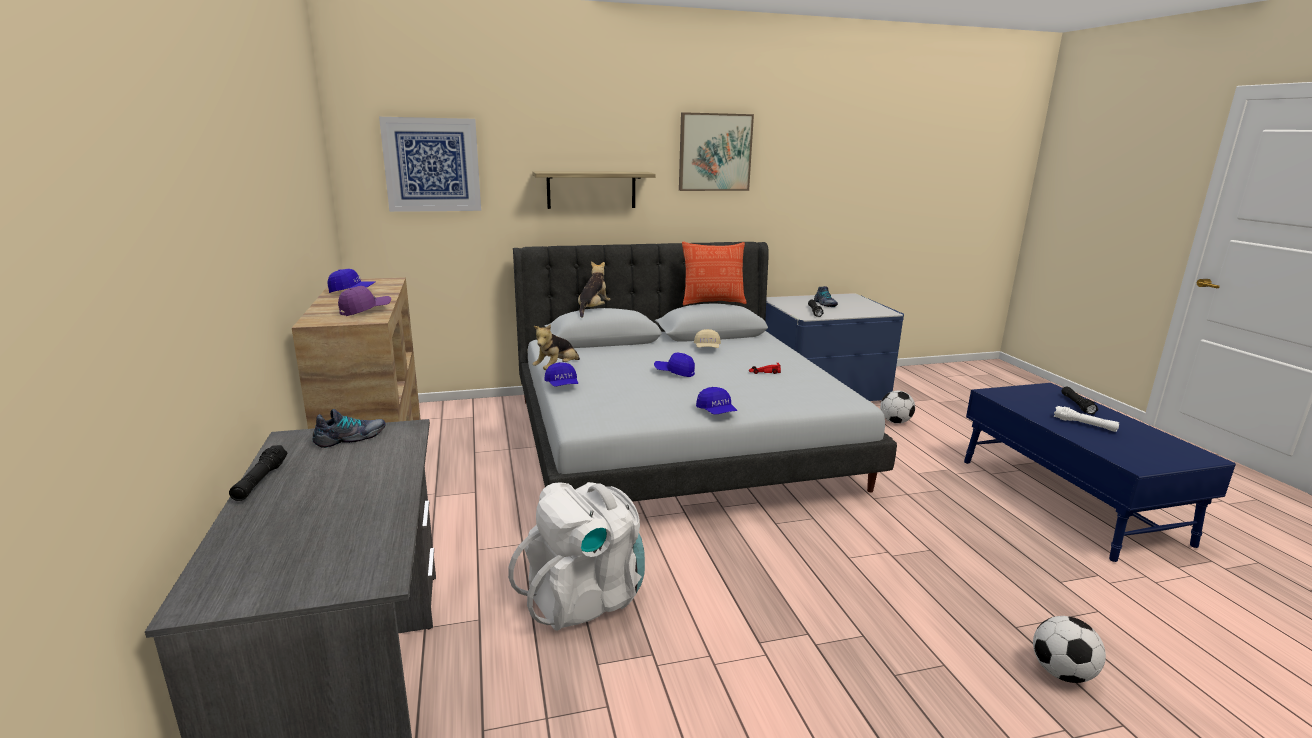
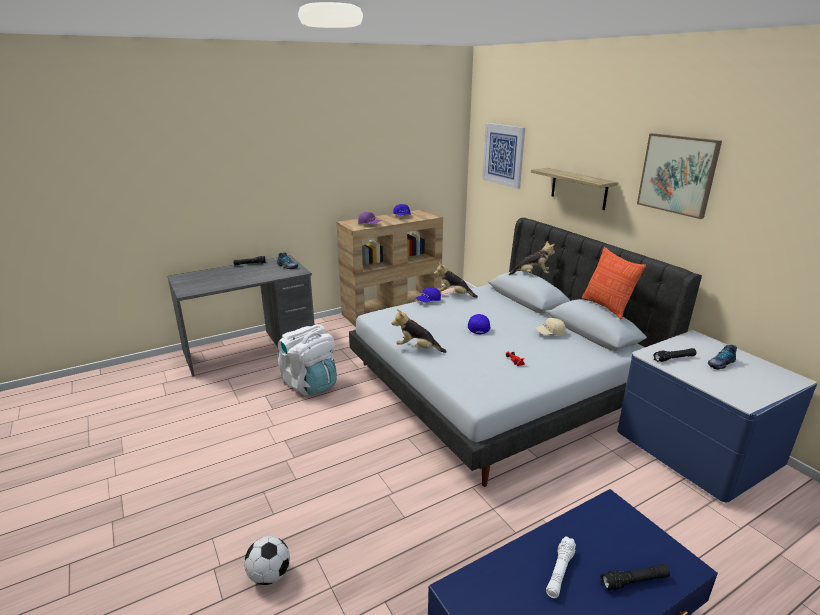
camera: 75 degrees right, 5 degrees up
(716, 412) = (417, 349): blue cap -> plush toy
(895, 422) = (663, 507): football -> none

